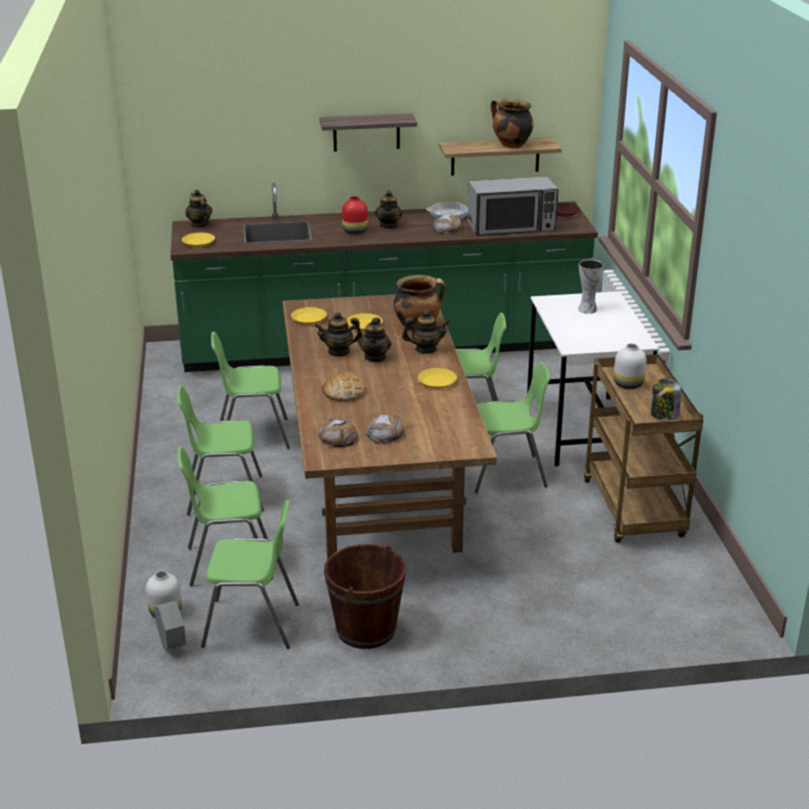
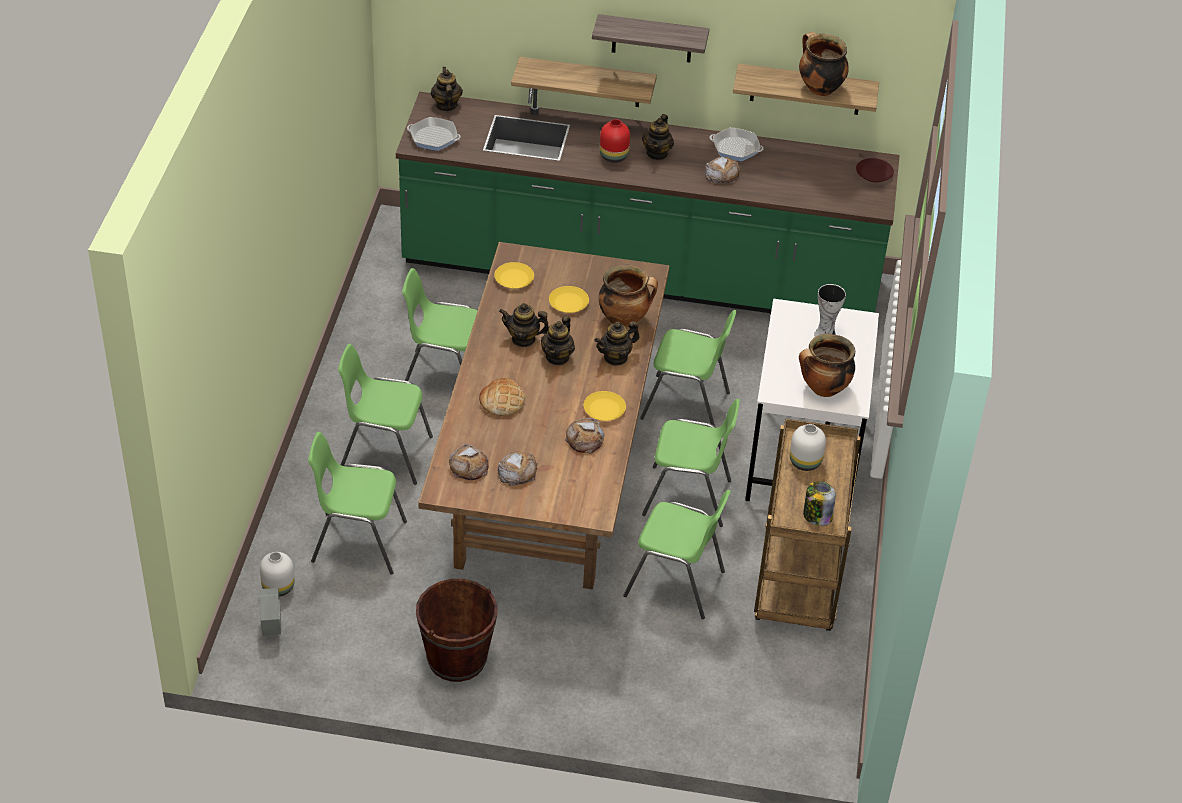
camera: 15 degrees right, 15 degrees up
(199, 242) = (433, 138): yellow plate -> frying pan
(252, 625) = (353, 624): green chair -> green chair (675, 584)
(315, 185) = (587, 82): none -> shelf
(425, 349) = (616, 357): teapot -> teapot turned 135 degrees clockwise
(432, 402) = (585, 439): none -> bread
(512, 227) = (797, 188): microwave -> none
(610, 339) = (823, 389): none -> cooking pot

